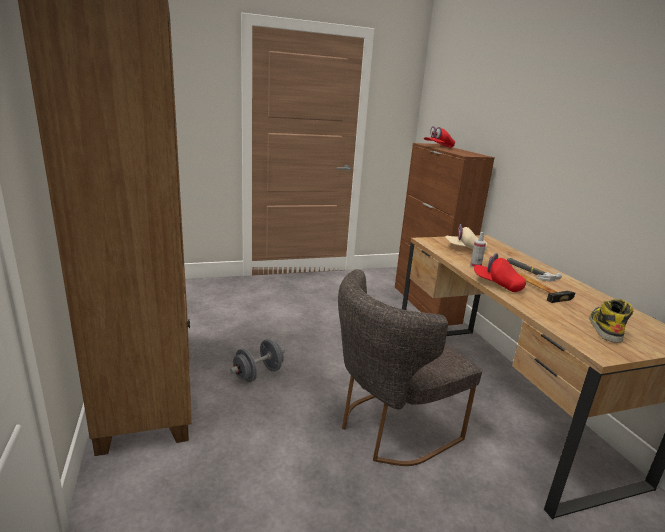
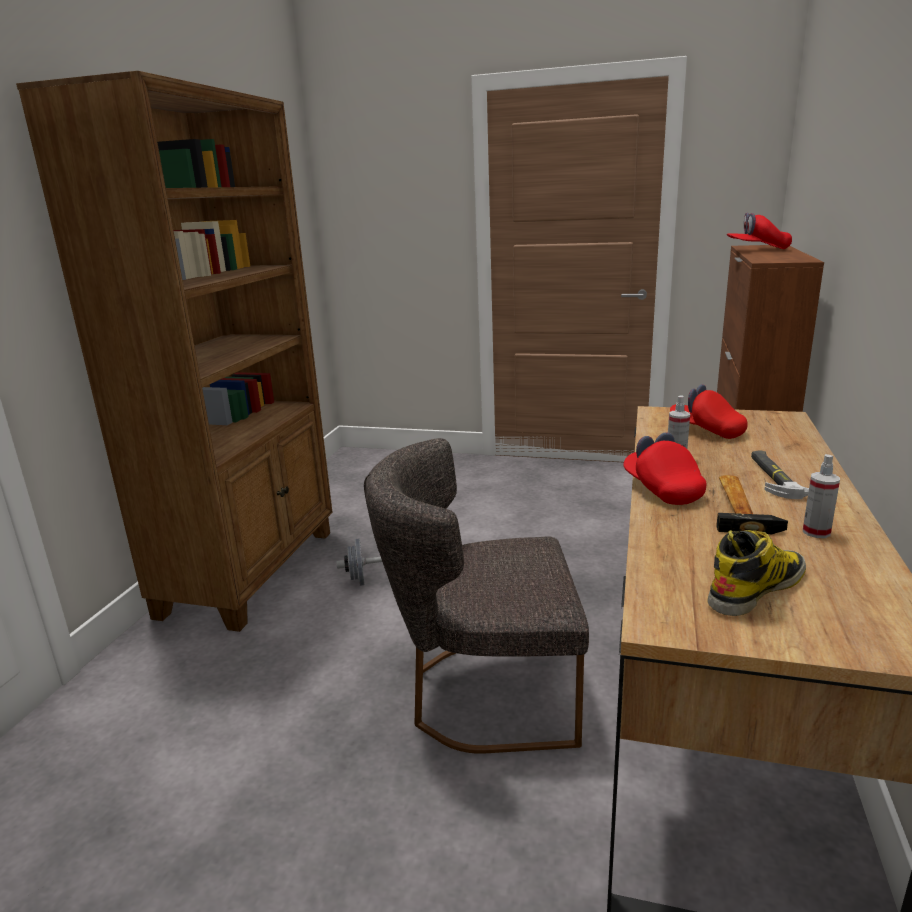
camera: 35 degrees right, 0 degrees up
(464, 249) = (706, 430): beige cap -> red cap
(582, 296) = (816, 532): none -> spray bottle

